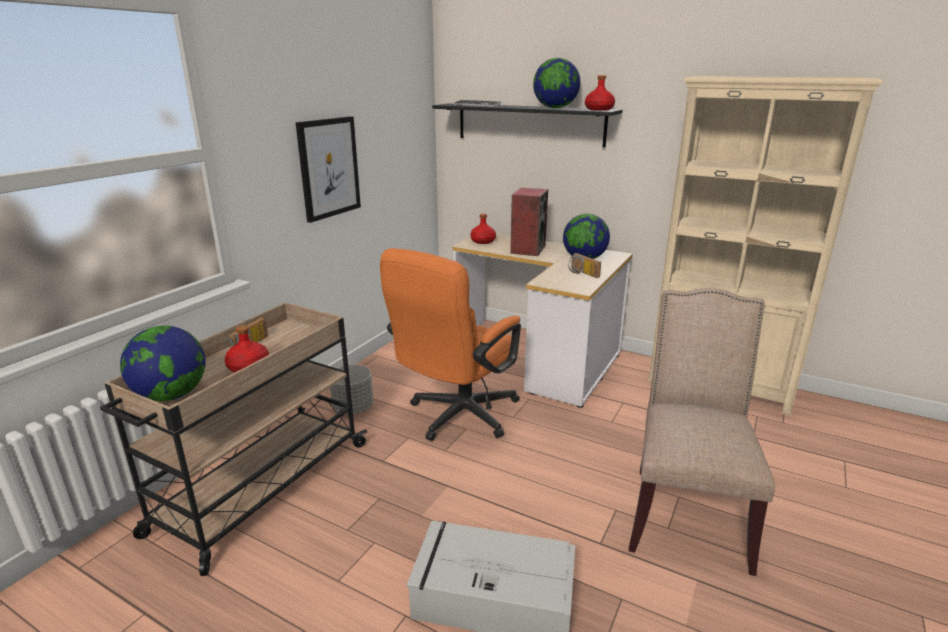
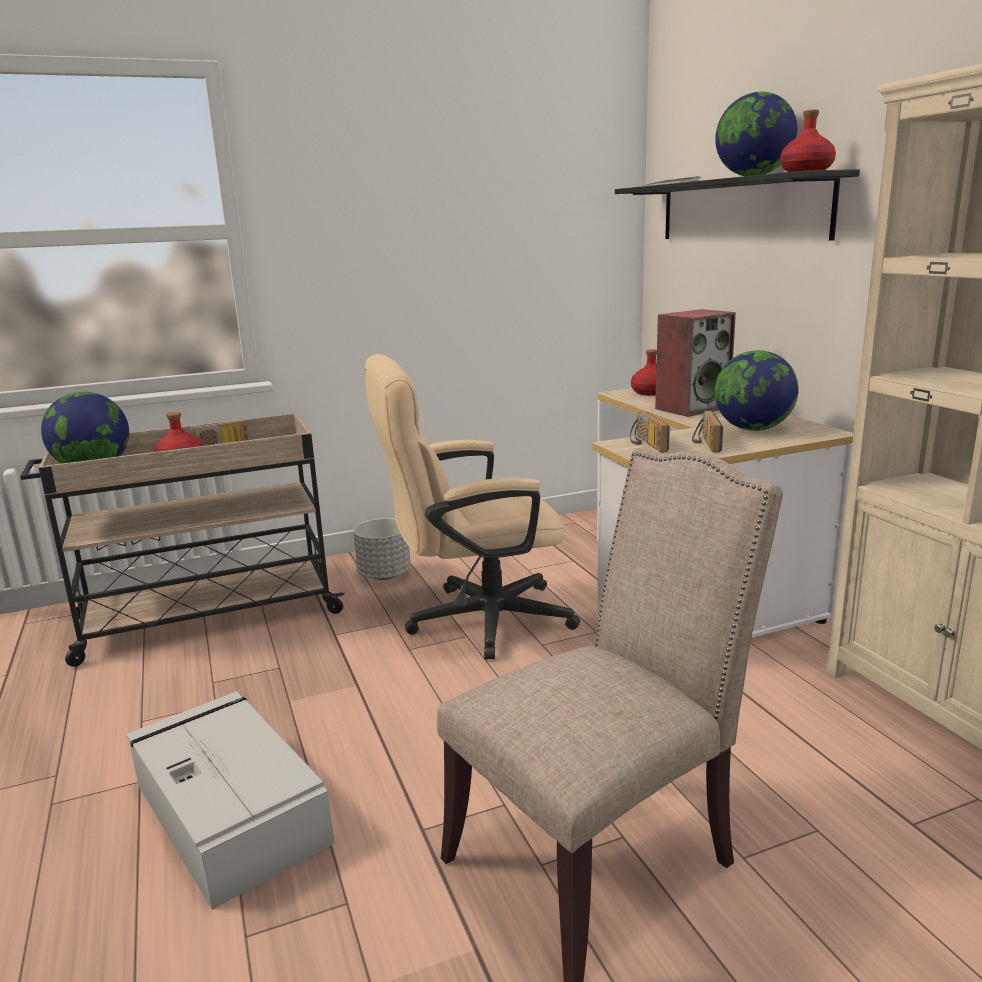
camera: 40 degrees right, 5 degrees down
(329, 168) = (420, 265): picture -> none
(457, 417) = (474, 621): orange office chair -> beige office chair
(556, 280) = (645, 444): none -> radio

